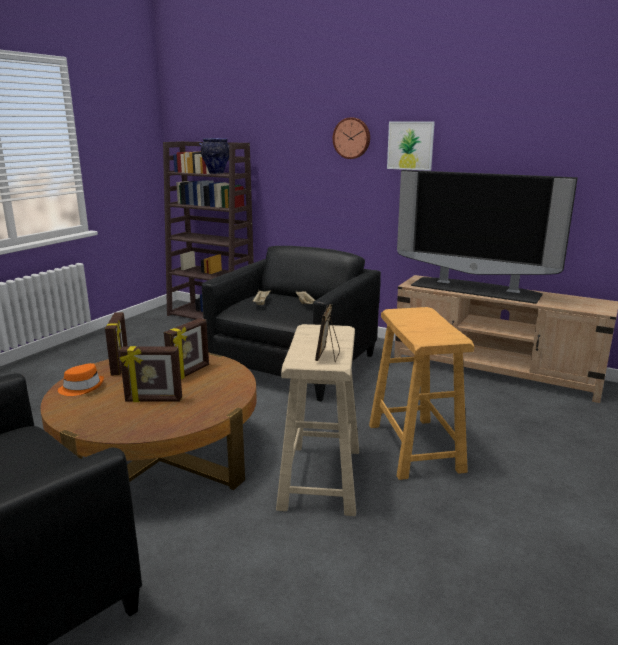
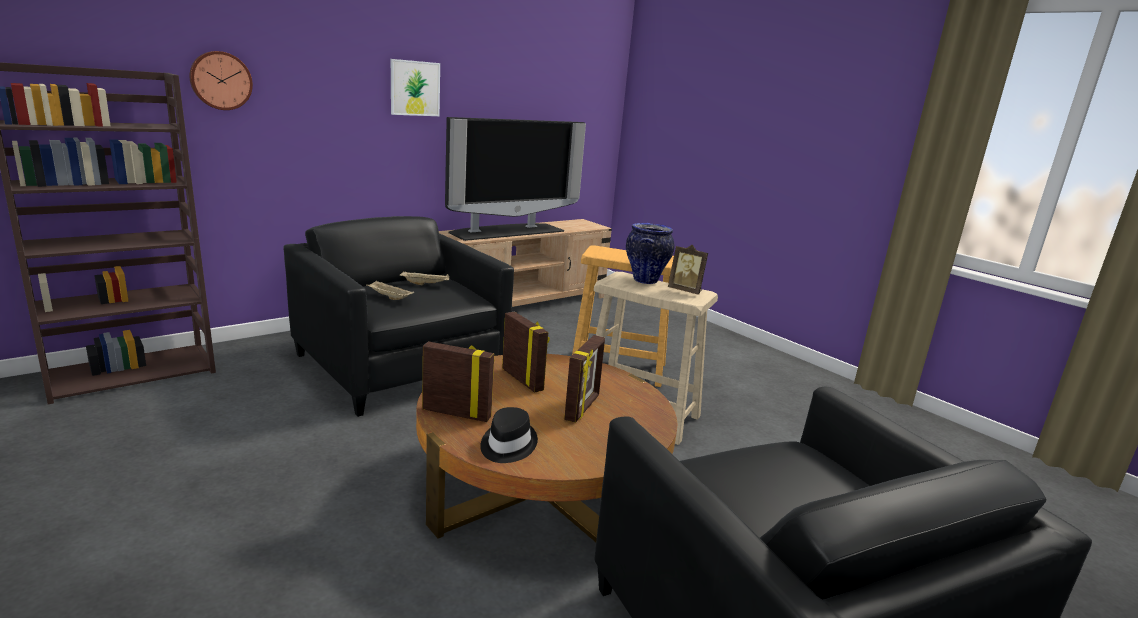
camera: 70 degrees left, 0 degrees up
(82, 387) = (507, 445): orange hat -> black hat
(216, 173) = (117, 124): vase -> vase (645, 280)
(352, 138) = (343, 75): wall clock -> wall clock (220, 80)

